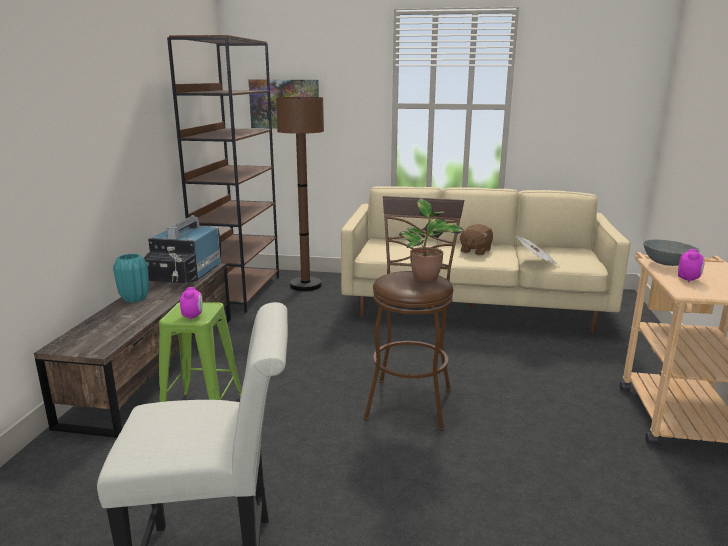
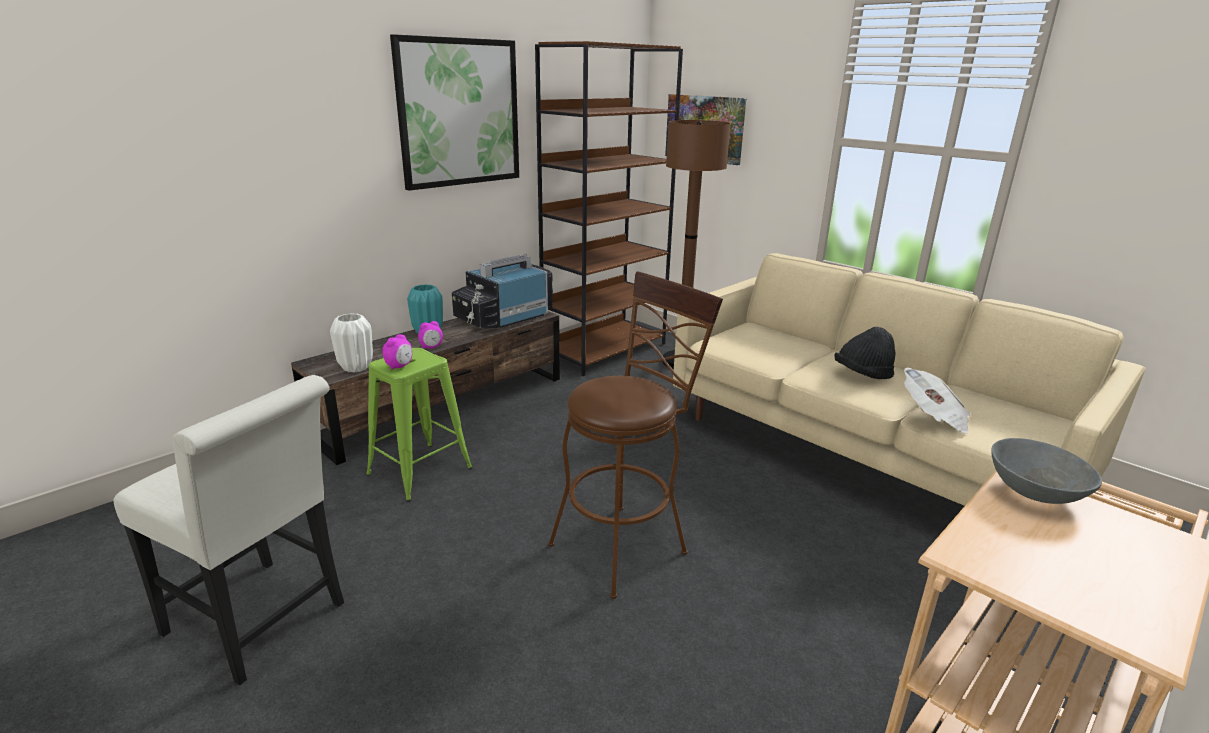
camera: 35 degrees right, 5 degrees up
(112, 338) = (355, 368): none -> white vase
(125, 96) = (459, 113): none -> picture
(426, 278) = (641, 395): potted plant -> none
(475, 251) = (862, 375): brown plush toy -> black hat
(688, 279) = (1018, 533): alarm clock -> alarm clock (431, 347)

